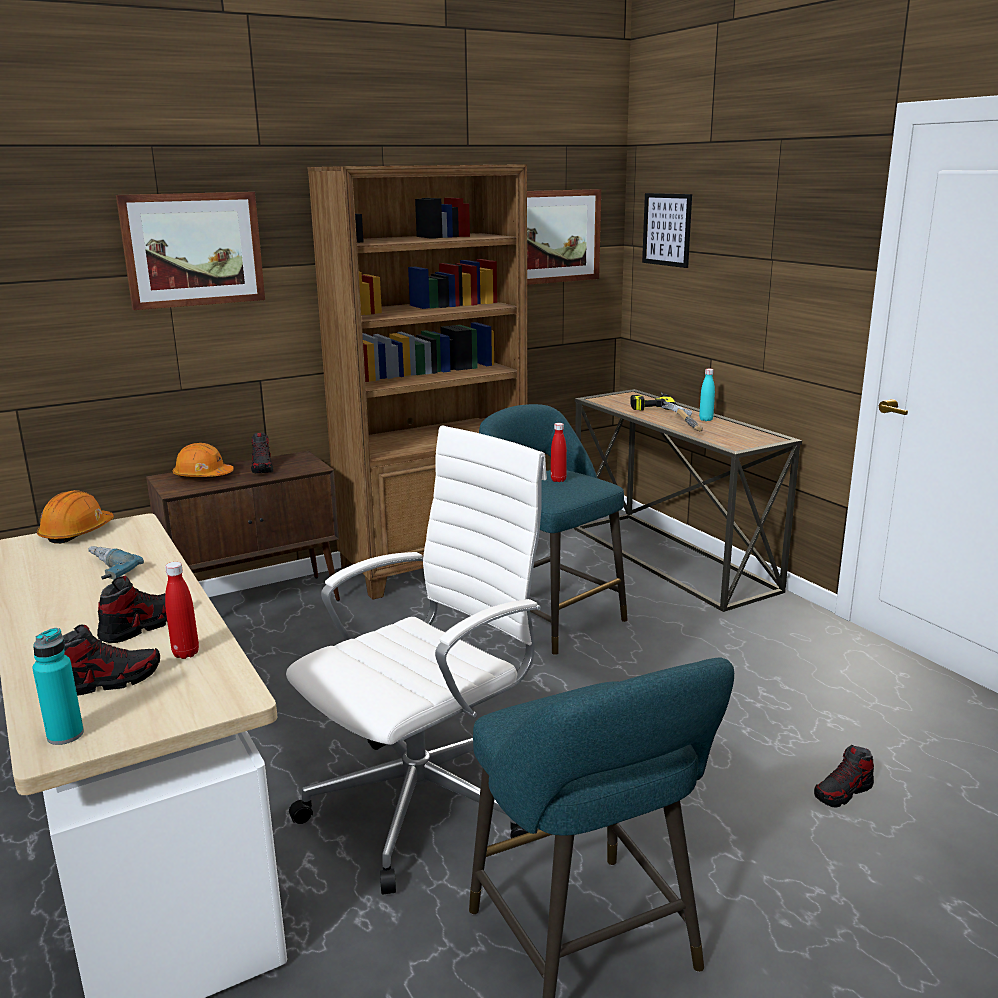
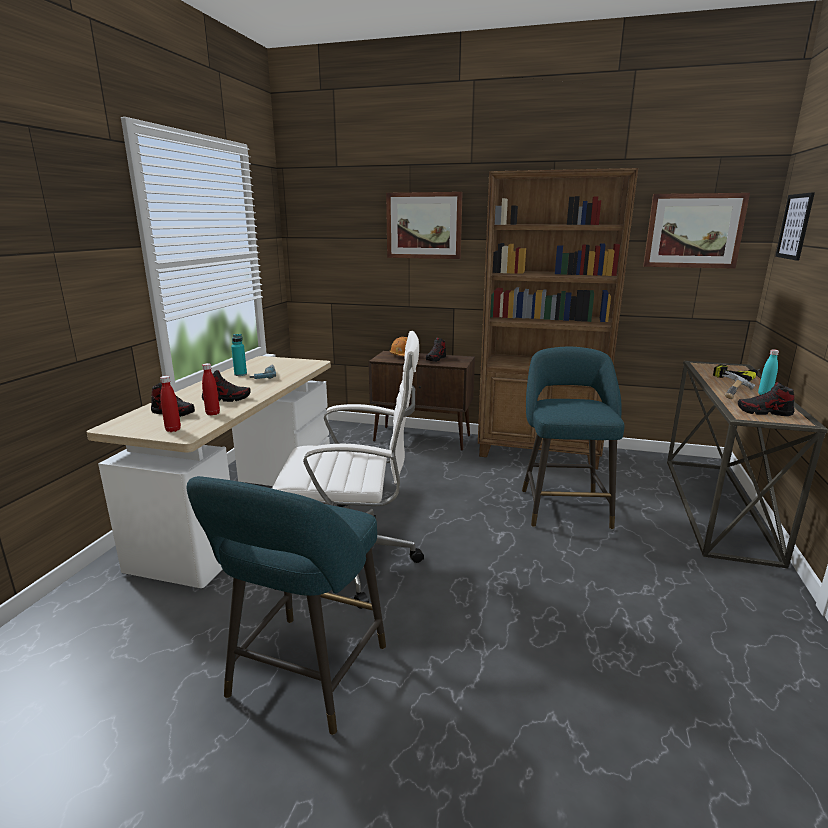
camera: 45 degrees right, 0 degrees up
(65, 735) = (124, 424): turquoise bottle -> turquoise bottle (240, 374)
(77, 532) = (290, 360): orange hard hat -> none
(558, 480) = (578, 405): red bottle -> red bottle (173, 430)
(843, 792) = (598, 718): shoe -> shoe (764, 412)

